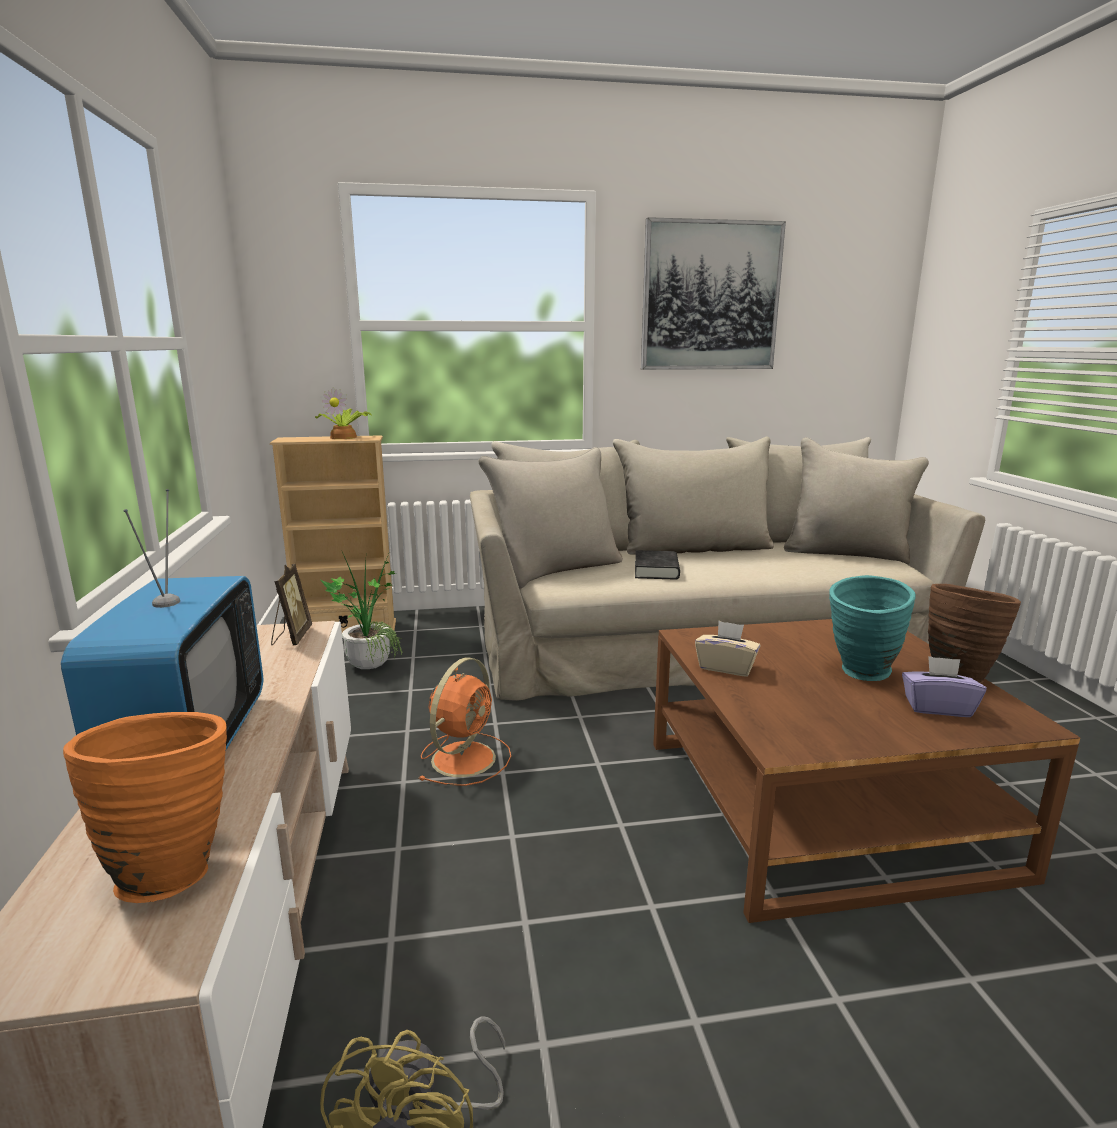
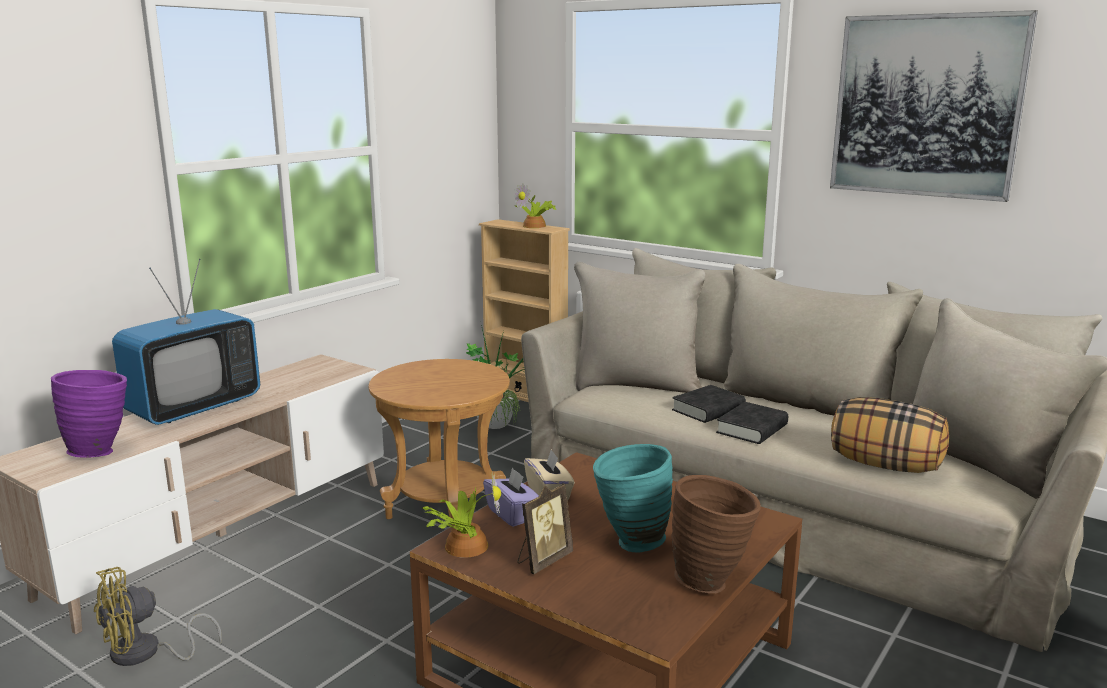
camera: 45 degrees right, 0 degrees up
(173, 868) = (101, 451): orange vase -> purple vase
(291, 637) = (334, 372): picture frame -> picture frame (543, 560)
(465, 757) = (445, 509): orange fan -> brown side table
(712, 573) = (752, 429): none -> black book
(785, 737) = (464, 545): none -> potted plant
(826, 570) = (885, 465): none -> pillow
(937, 707) = (619, 587): purple tissue box -> purple tissue box (513, 514)

